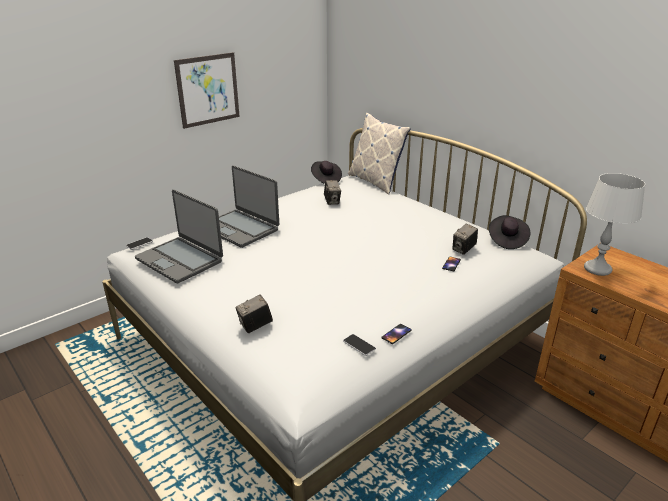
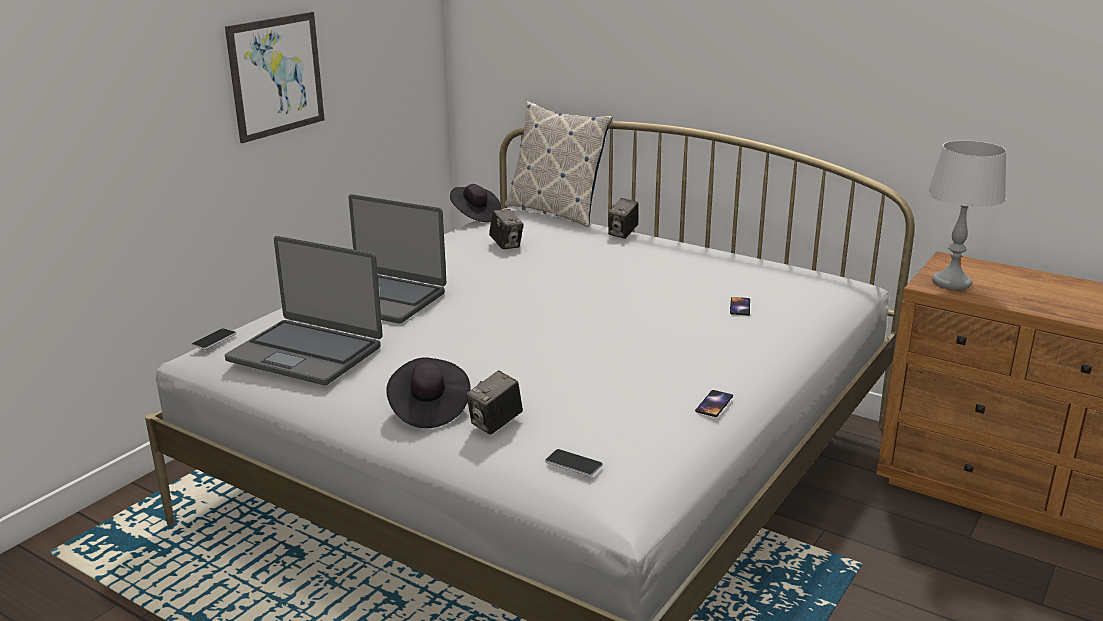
camera: 15 degrees left, 5 degrees down
(359, 345) = (669, 425): phone -> phone (573, 464)
(463, 249) = (746, 286): camera -> camera (623, 234)
(507, 240) = (799, 268): black hat -> black hat (428, 409)

